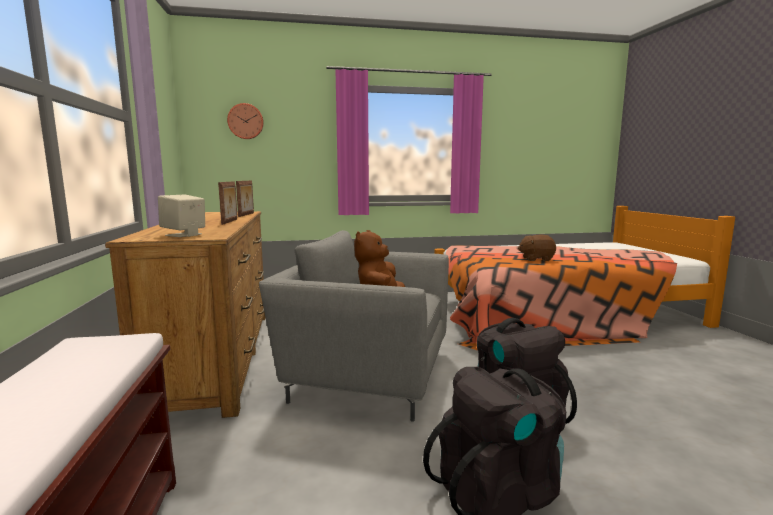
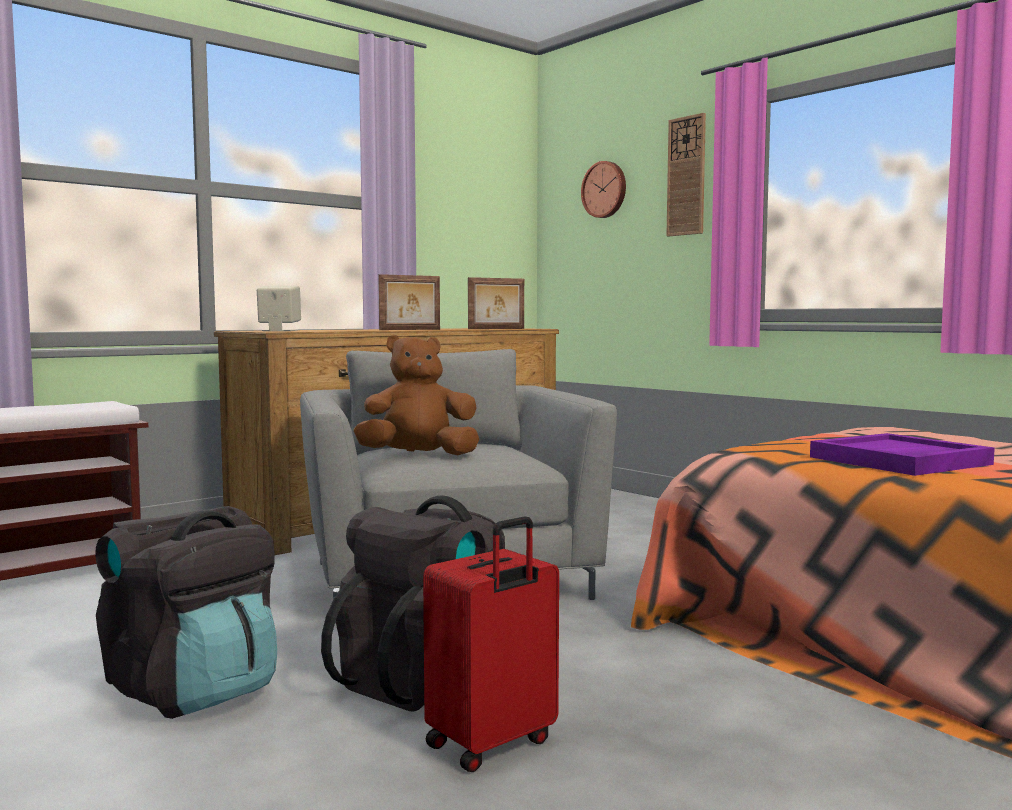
camera: 60 degrees right, 5 degrees down
(309, 122) = (686, 176): none -> wall clock
(536, 259) = (899, 461): brown plush toy -> purple tray
(598, 415) = (492, 744): none -> red suitcase

